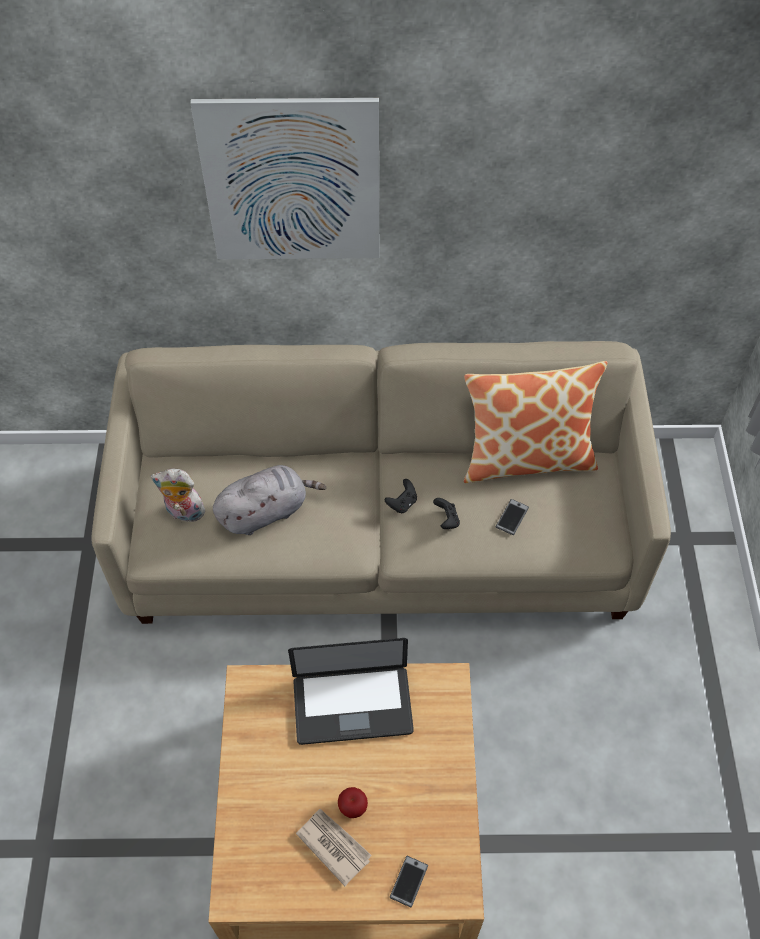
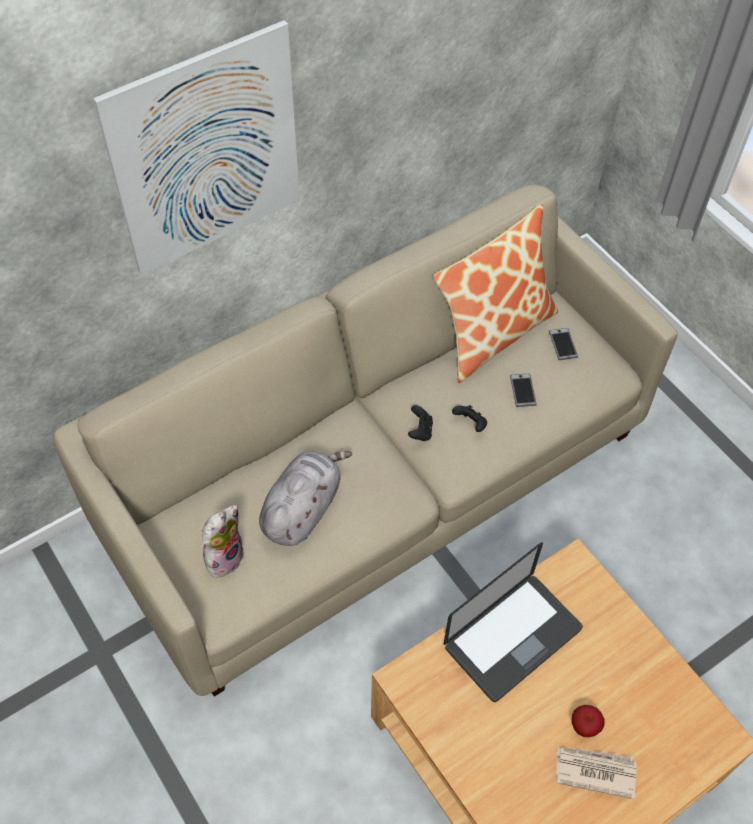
camera: 35 degrees left, 0 degrees up
(183, 513) = (224, 556): plush toy -> plush toy turned 150 degrees clockwise
(409, 881) = (678, 757): phone -> phone (563, 344)

